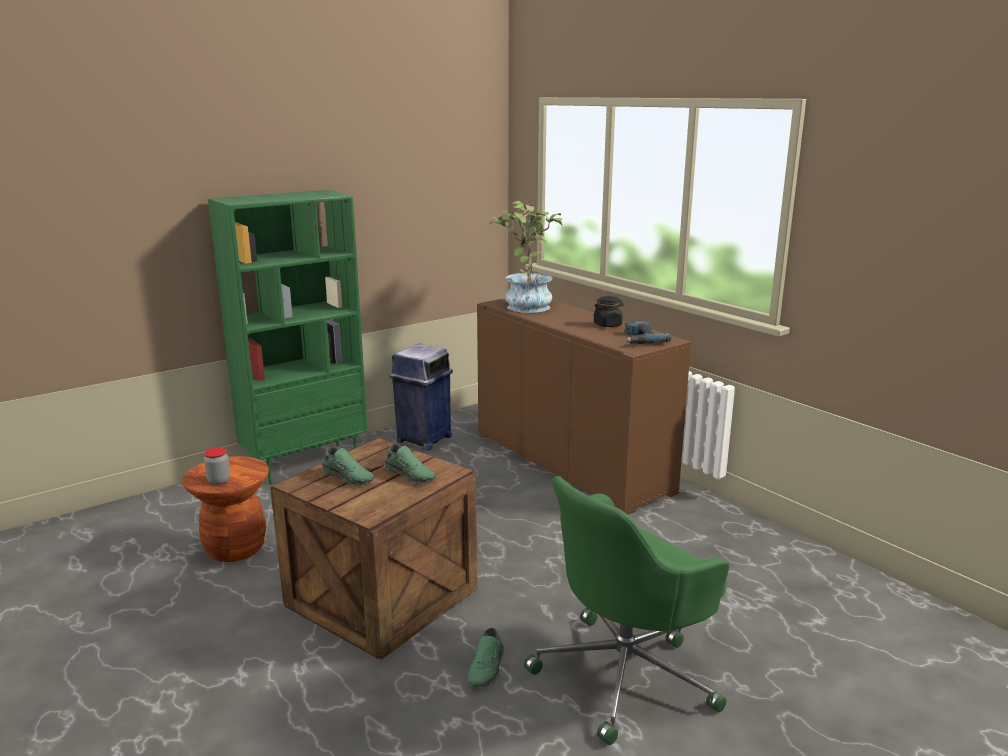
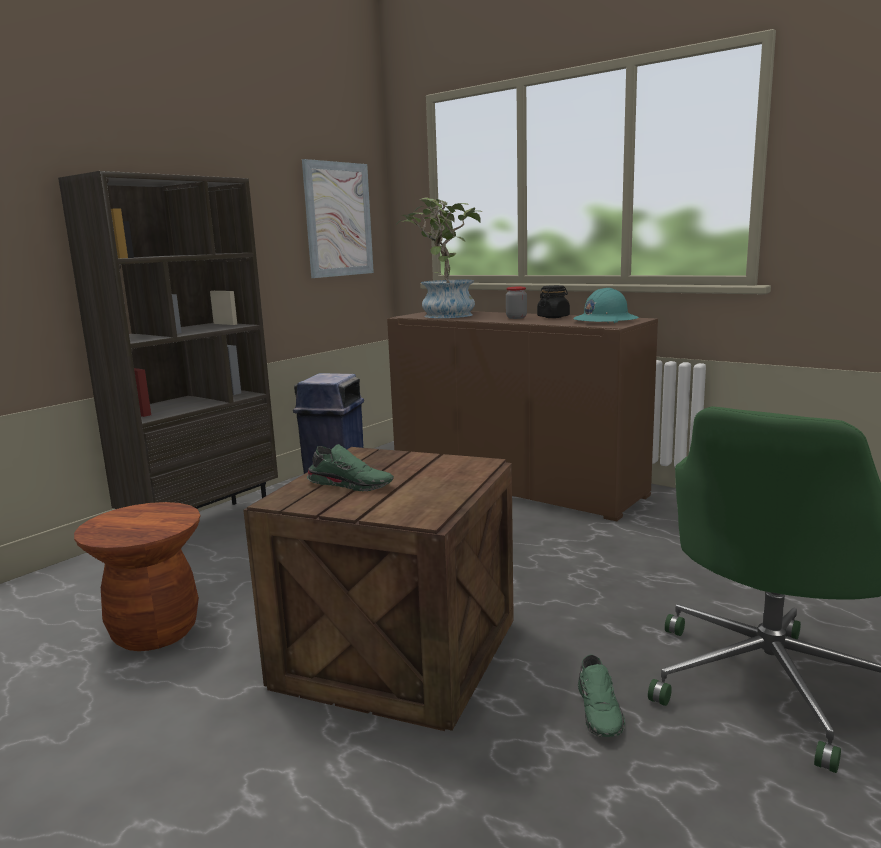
camera: 15 degrees left, 5 degrees down
(219, 481) = (134, 531): jar -> jar (516, 318)
(306, 463) = (203, 525): green bookcase -> brown bookcase
(411, 474) = (432, 472): green shoe -> none
(453, 206) = (338, 219): none -> picture
(640, 339) = (605, 320): power drill -> turquoise hard hat

